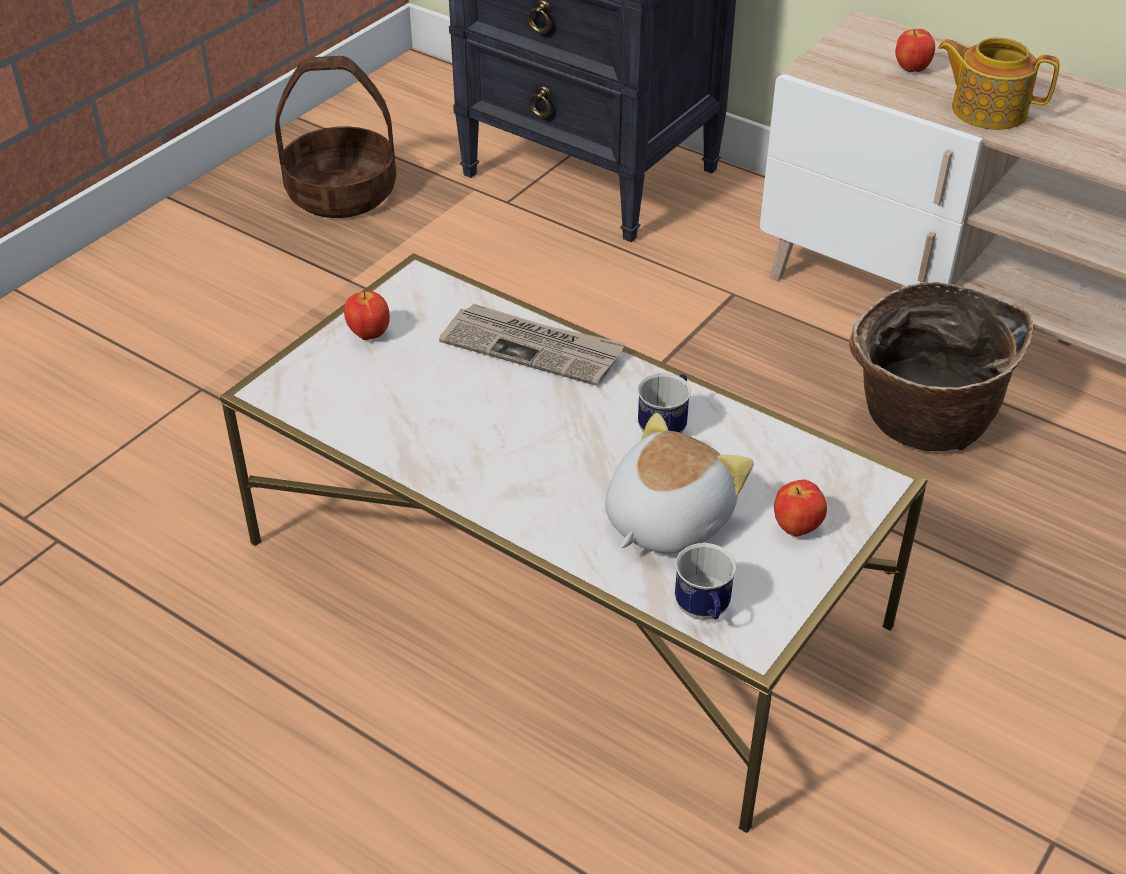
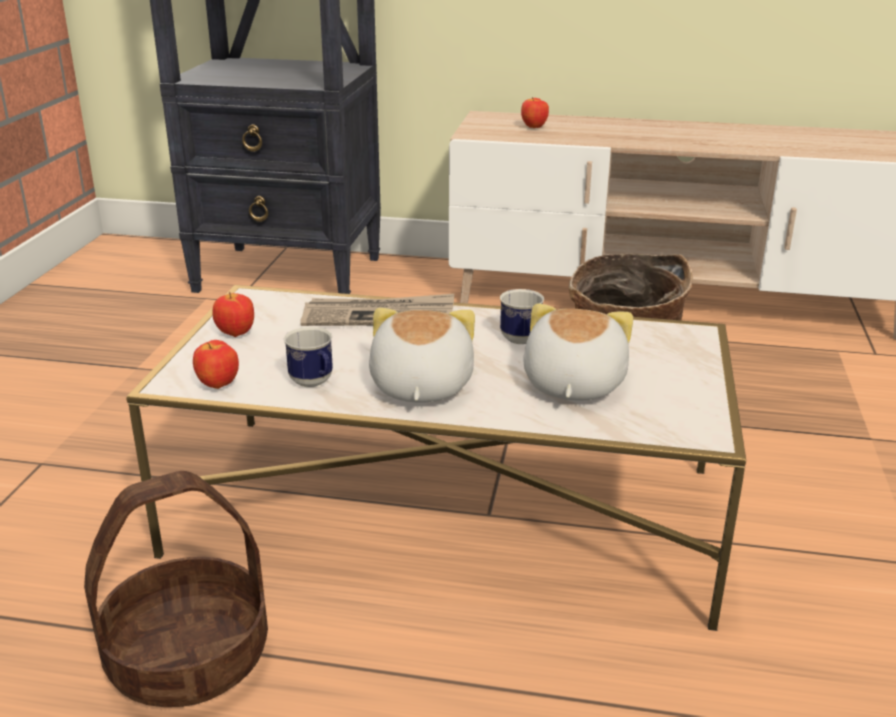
camera: 25 degrees left, 15 degrees down
(341, 193) = (95, 319): basket -> basket (188, 658)
(502, 471) = (419, 386): none -> plush toy
(704, 613) = (655, 428): mug -> mug (314, 383)
(796, 529) = (669, 368): apple -> apple (218, 385)
(987, 110) = (599, 136): teapot -> none

